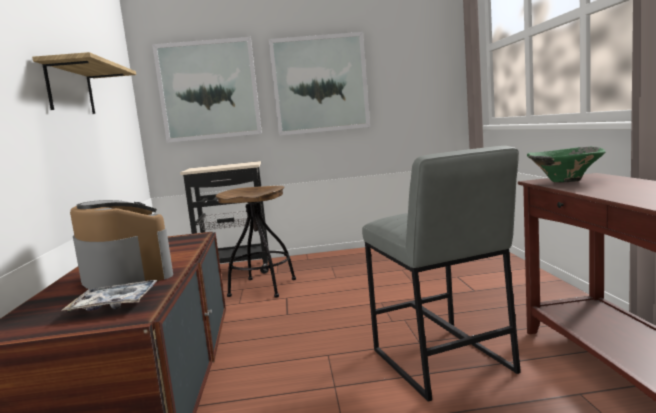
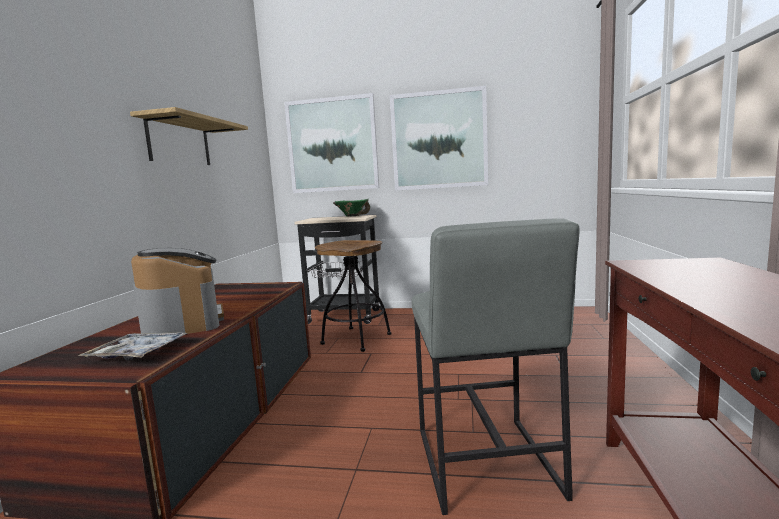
camera: 15 degrees right, 0 degrees up
(564, 181) = (662, 267): green bowl -> green bowl (352, 216)

